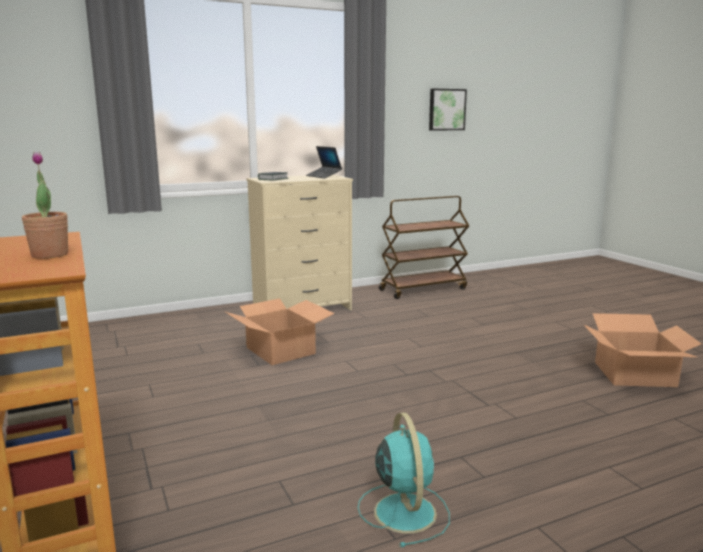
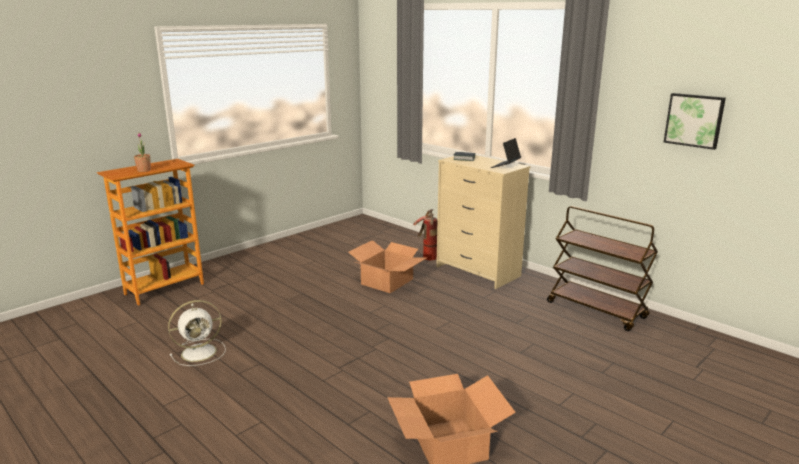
camera: 70 degrees right, 5 degrees up
(230, 322) = (426, 256): none -> fire extinguisher
(404, 510) = (200, 352): turquoise fan -> white fan

